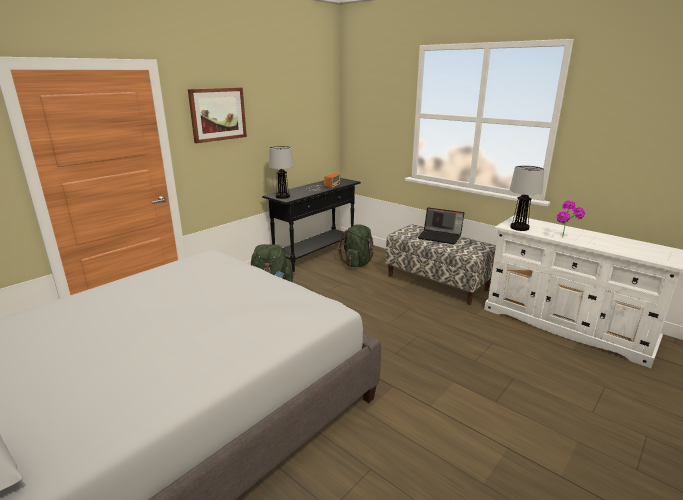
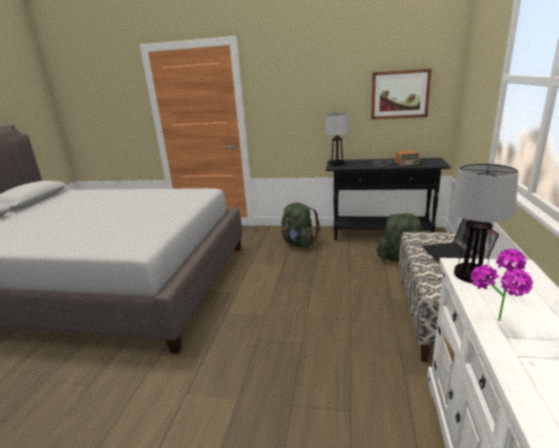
camera: 60 degrees right, 0 degrees up
(218, 114) = (288, 80): picture -> picture (399, 94)

